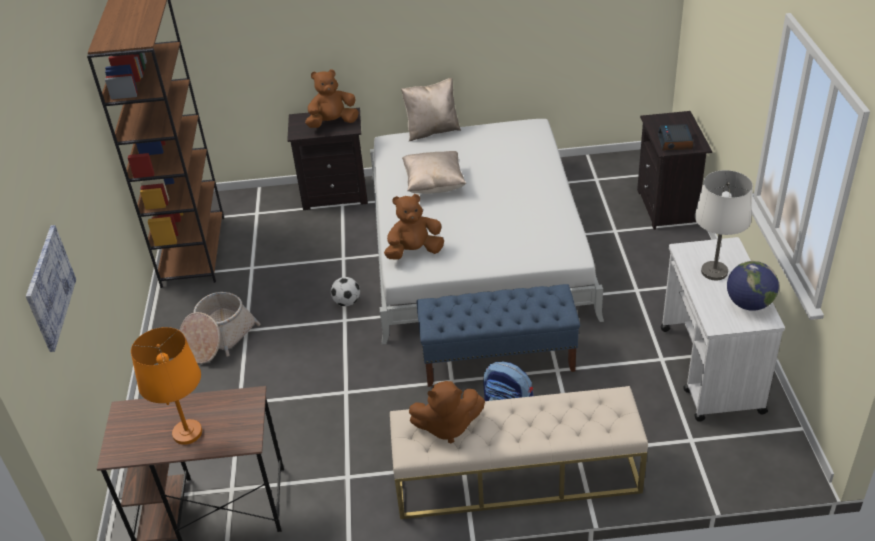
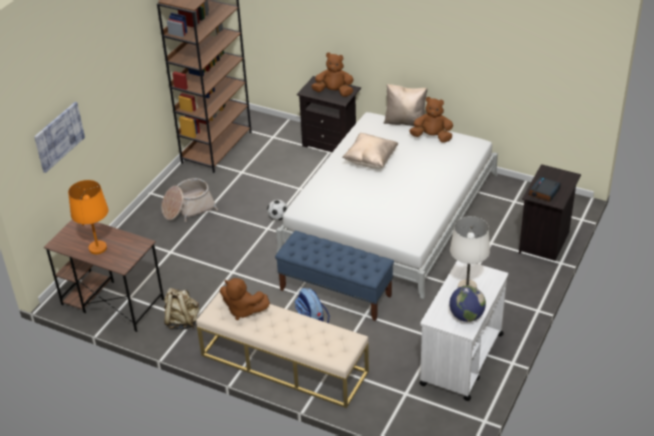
camera: 30 degrees right, 0 degrees up
(334, 486) = (182, 321): none -> beige backpack
(414, 252) = (318, 199): brown plush toy -> brown plush toy (432, 137)

